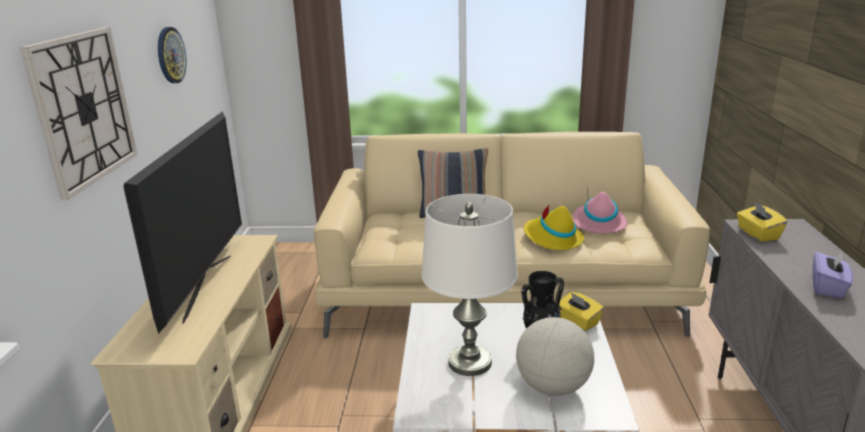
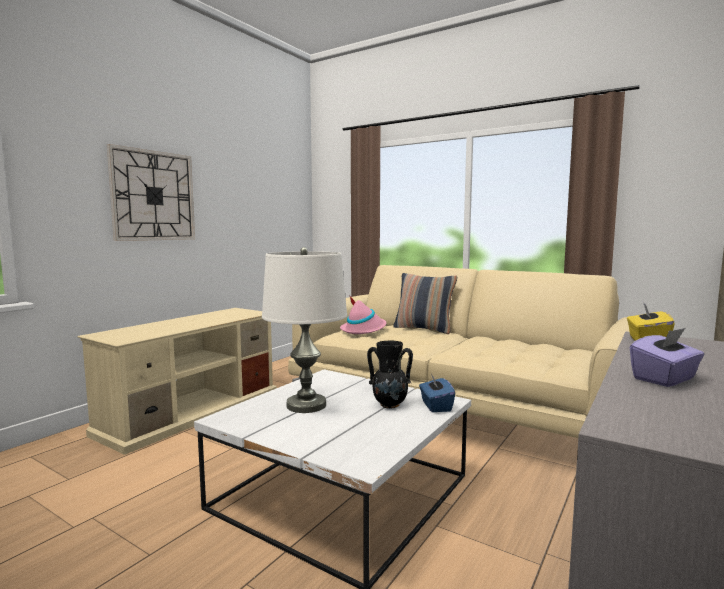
camera: 30 degrees right, 15 degrees down
(170, 55) = (252, 193): wall clock -> none
(206, 286) = (191, 322): television -> none
(552, 239) = (480, 351): yellow hat -> none
(553, 387) = (344, 435): globe -> none
(578, 322) = (435, 406): yellow tissue box -> blue tissue box
(598, 223) = (541, 350): pink hat -> pink hat (363, 330)

